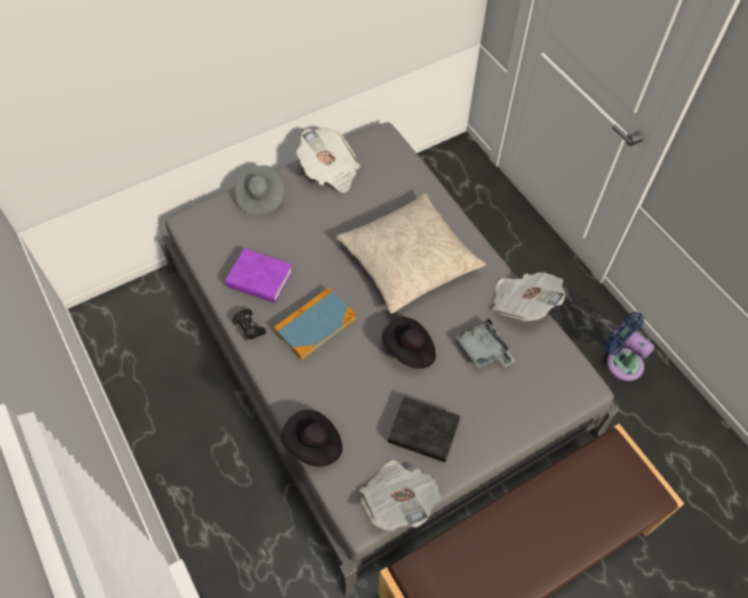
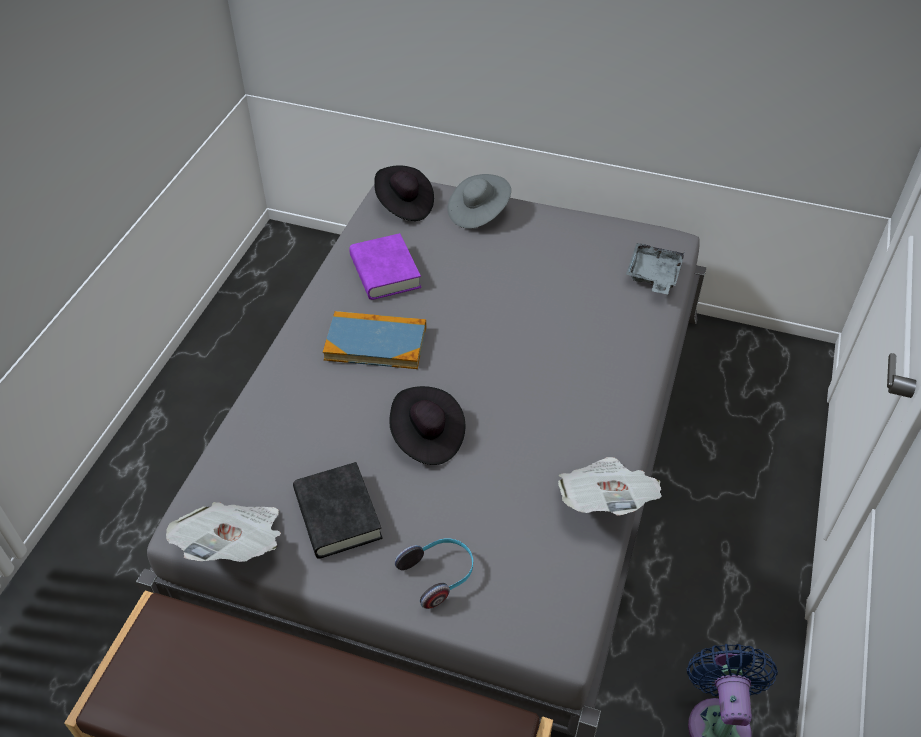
camera: 50 degrees right, 10 degrees down
(249, 327) = (324, 300): black game controller -> none
(314, 445) = (238, 434): black hat -> black hat (404, 205)
(329, 171) = (570, 233): newspaper -> none
(408, 260) = (540, 363): beige pillow -> none
(483, 350) = (499, 503): grey tray -> grey tray (653, 275)
(504, 411) = (439, 575): none -> headphones

